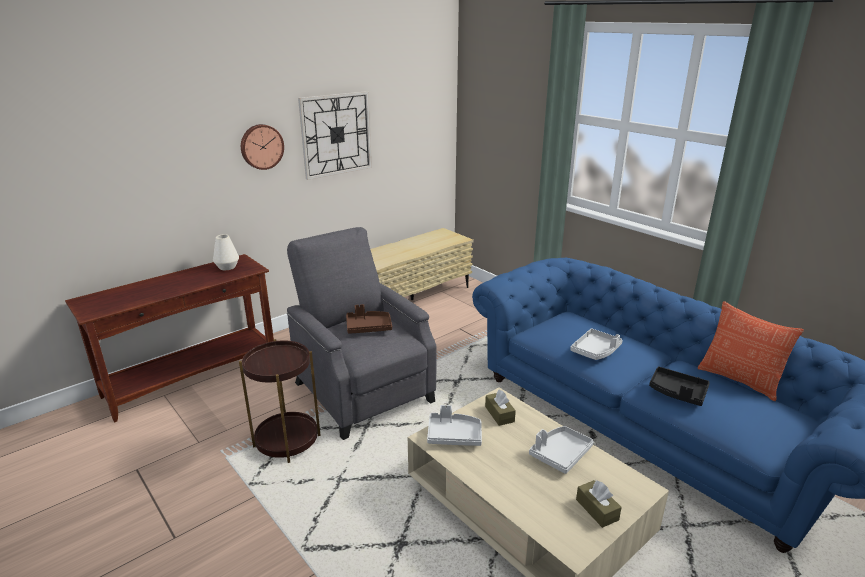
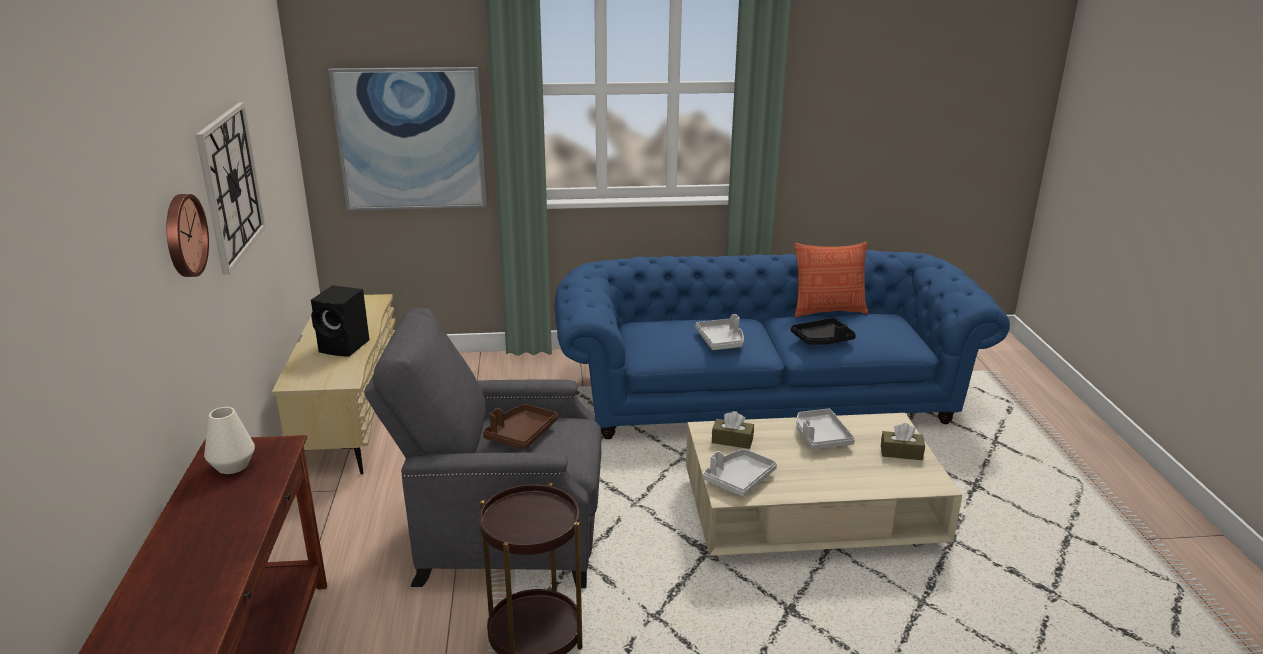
camera: 55 degrees left, 0 degrees up
(402, 253) = (345, 347): none -> black speaker
(506, 141) = (411, 139): none -> picture

